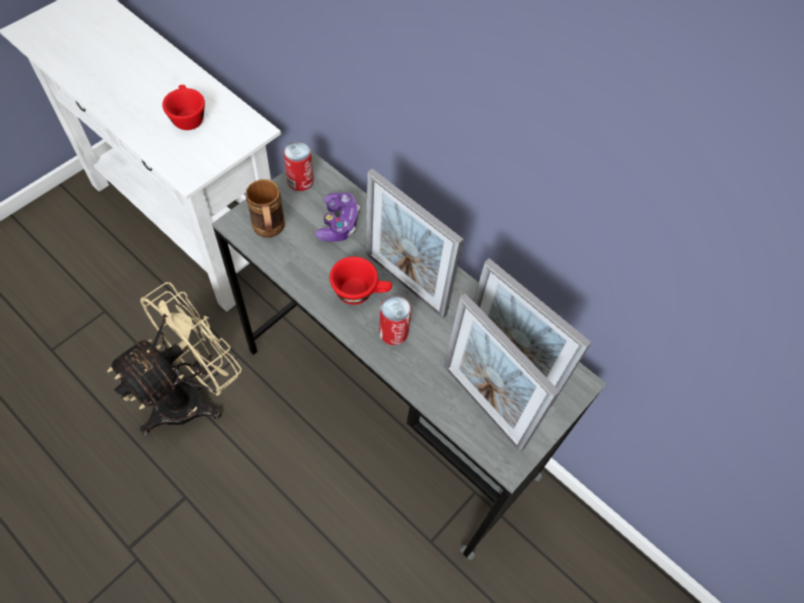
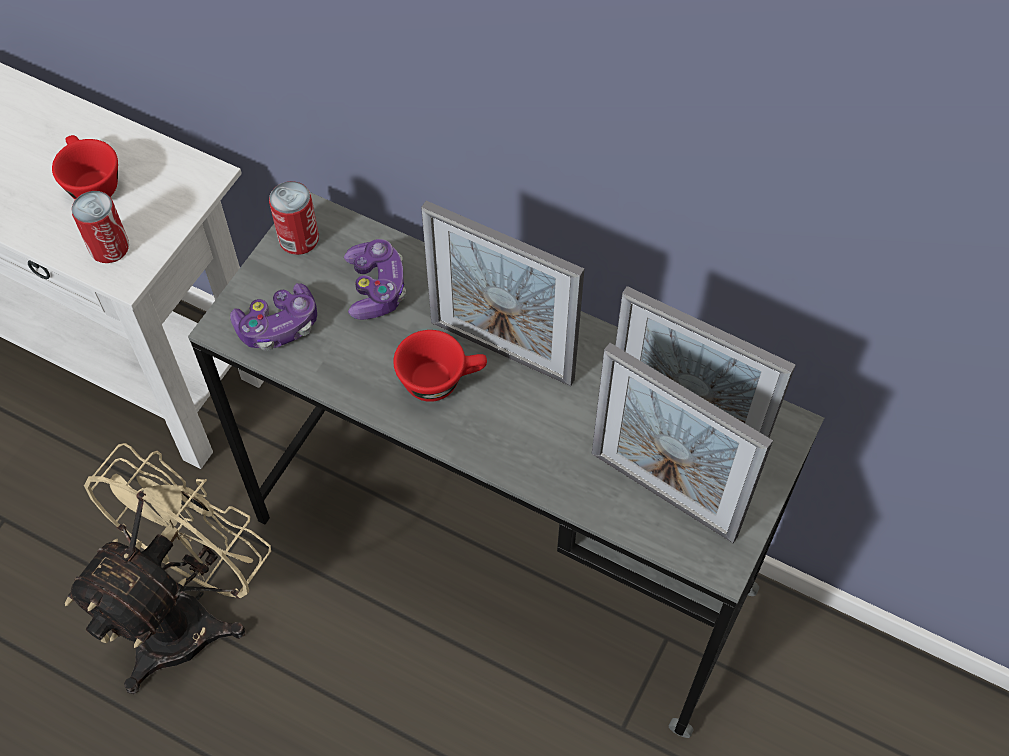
camera: 10 degrees left, 0 degrees up
(269, 231) = (278, 326): brown mug -> game controller
(393, 332) = (506, 425): can -> can (109, 247)

